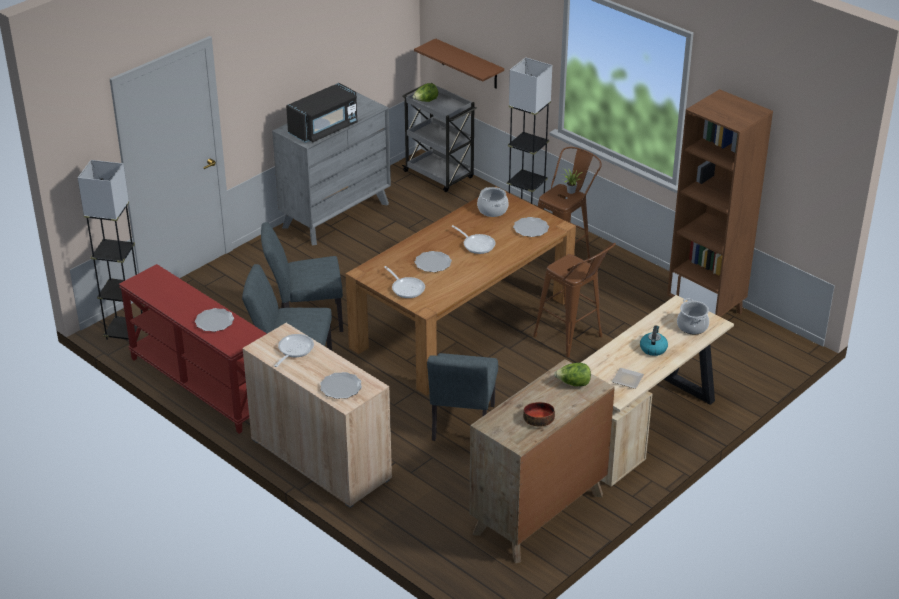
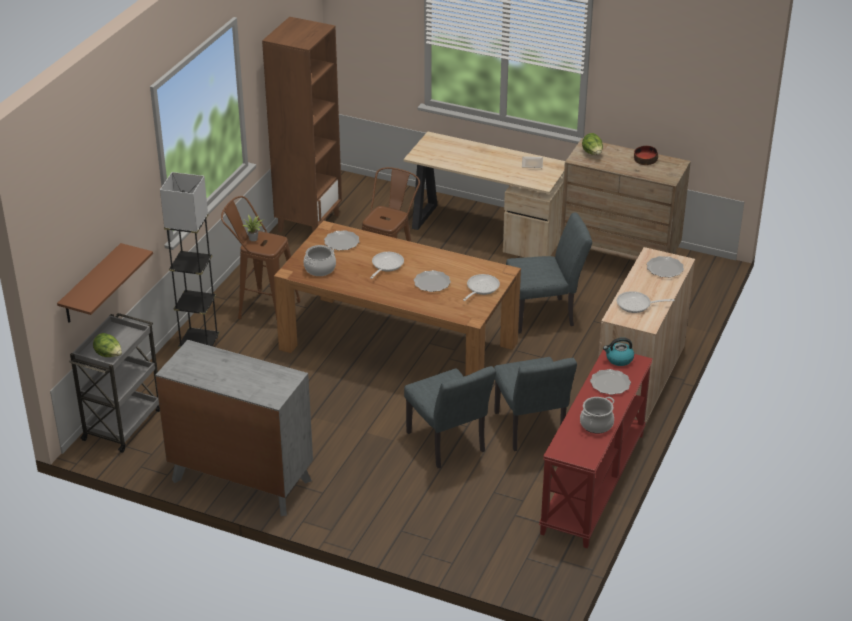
camera: 110 degrees left, 0 degrees up
(125, 332) = (548, 571): grey floor lamp -> none
(324, 129) = (258, 372): black microwave -> none
(653, 348) = (484, 159): kettle -> kettle (619, 359)
(692, 326) = (443, 147): cooking pot -> cooking pot (596, 424)

